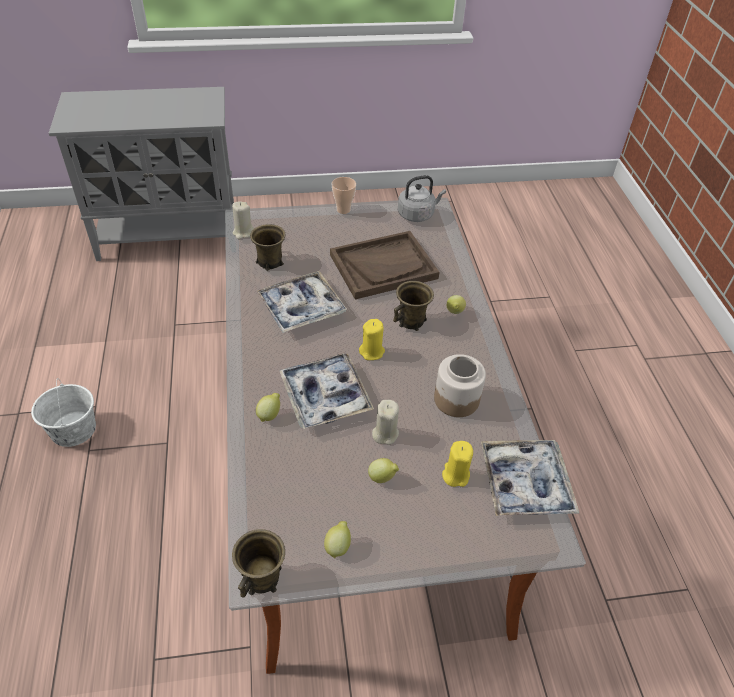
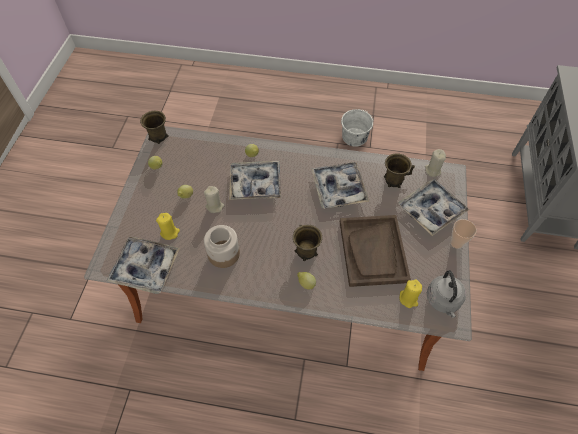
camera: 110 degrees right, 10 degrees up
(306, 229) = (431, 210): none -> tray
(372, 352) = (283, 218): yellow candle -> yellow candle (408, 299)

